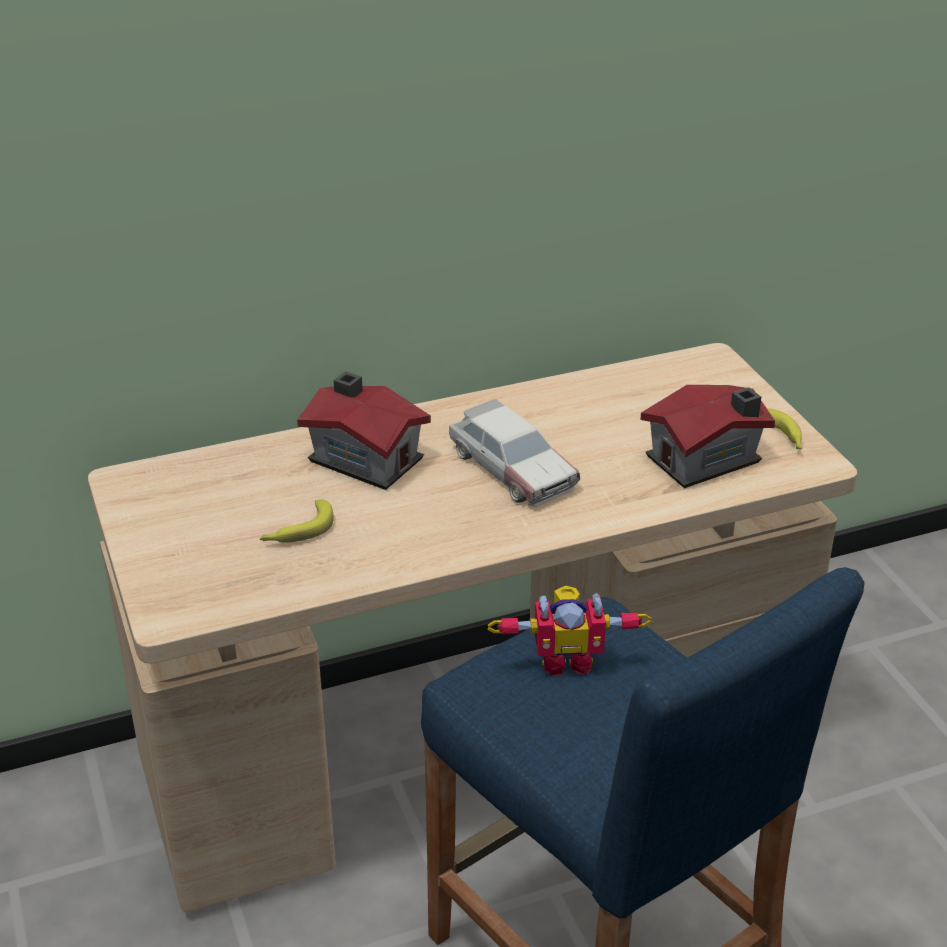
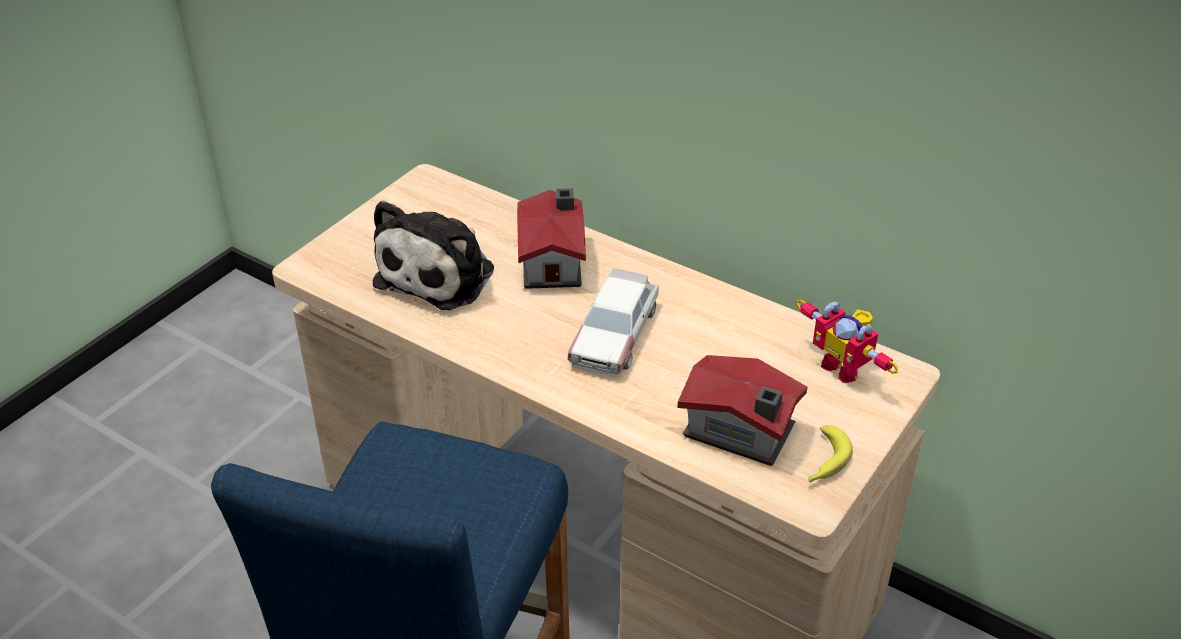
camera: 55 degrees right, 5 degrees up
(297, 531) = (440, 274): banana -> plush toy
(566, 659) = (450, 474): toy robot -> toy robot (844, 367)

